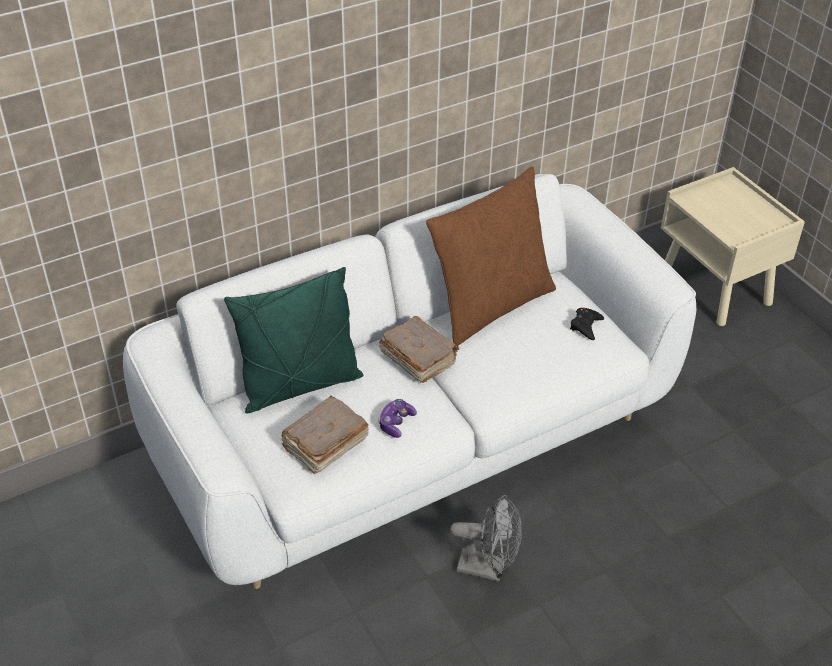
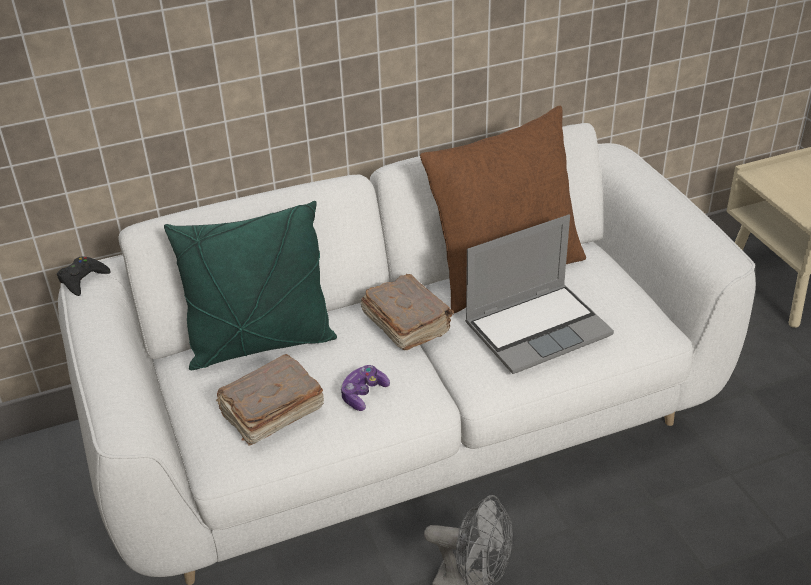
camera: 10 degrees right, 5 degrees down
(526, 355) = (538, 328): none -> laptop
(586, 326) = (616, 300): black game controller -> black game controller (82, 279)

